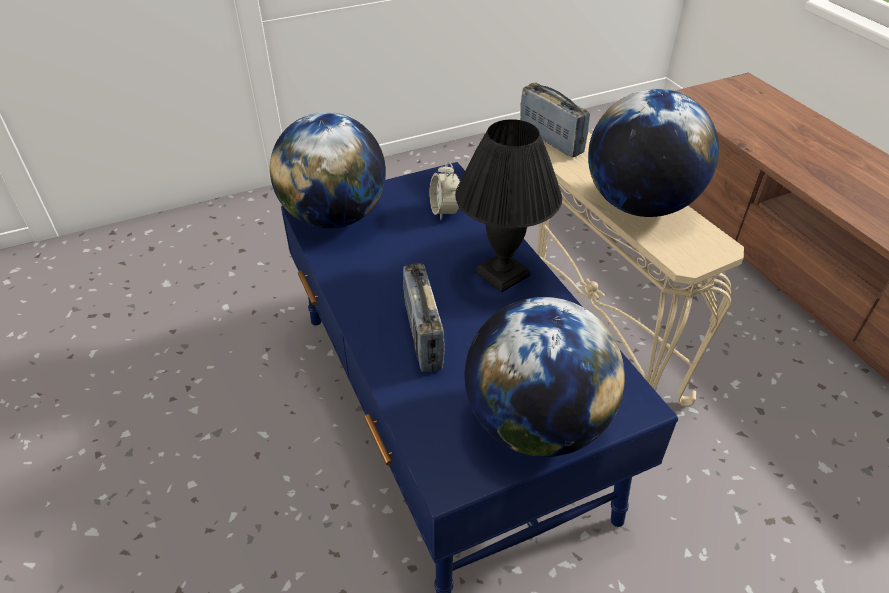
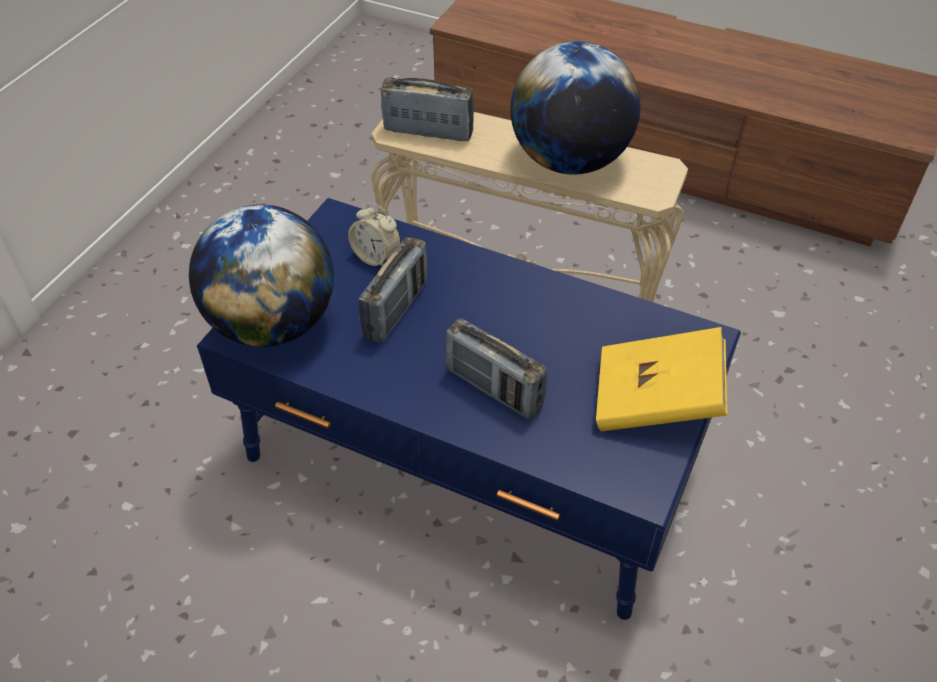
camera: 40 degrees left, 5 degrees up
(418, 250) = (396, 310): none -> radio
(501, 273) = (493, 290): black table lamp -> none
(536, 423) = (656, 402): globe -> yellow book

